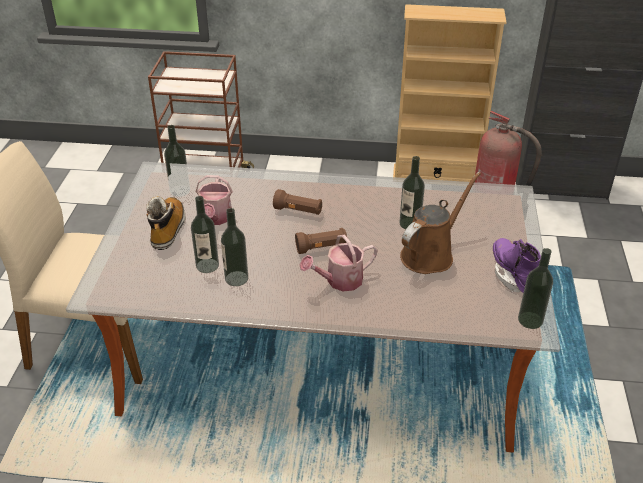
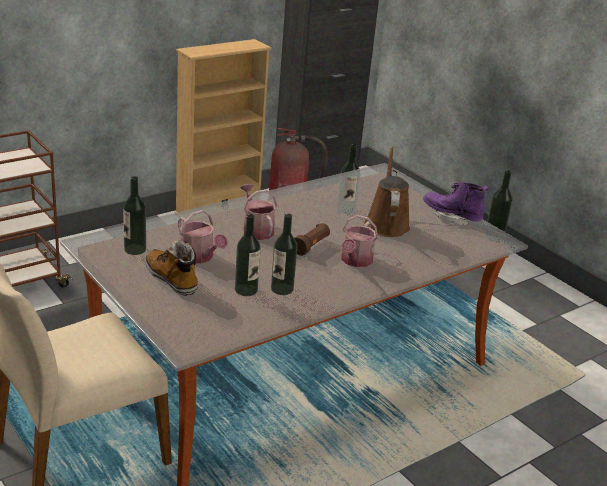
camera: 45 degrees left, 10 degrees down
(298, 211) = (256, 229): brown flashlight -> watering can

